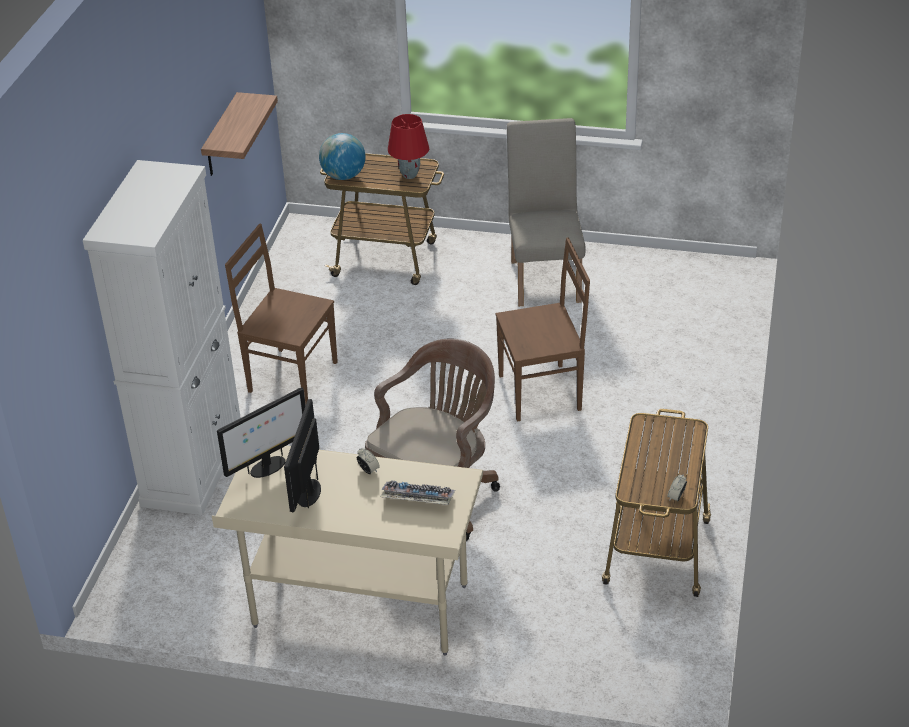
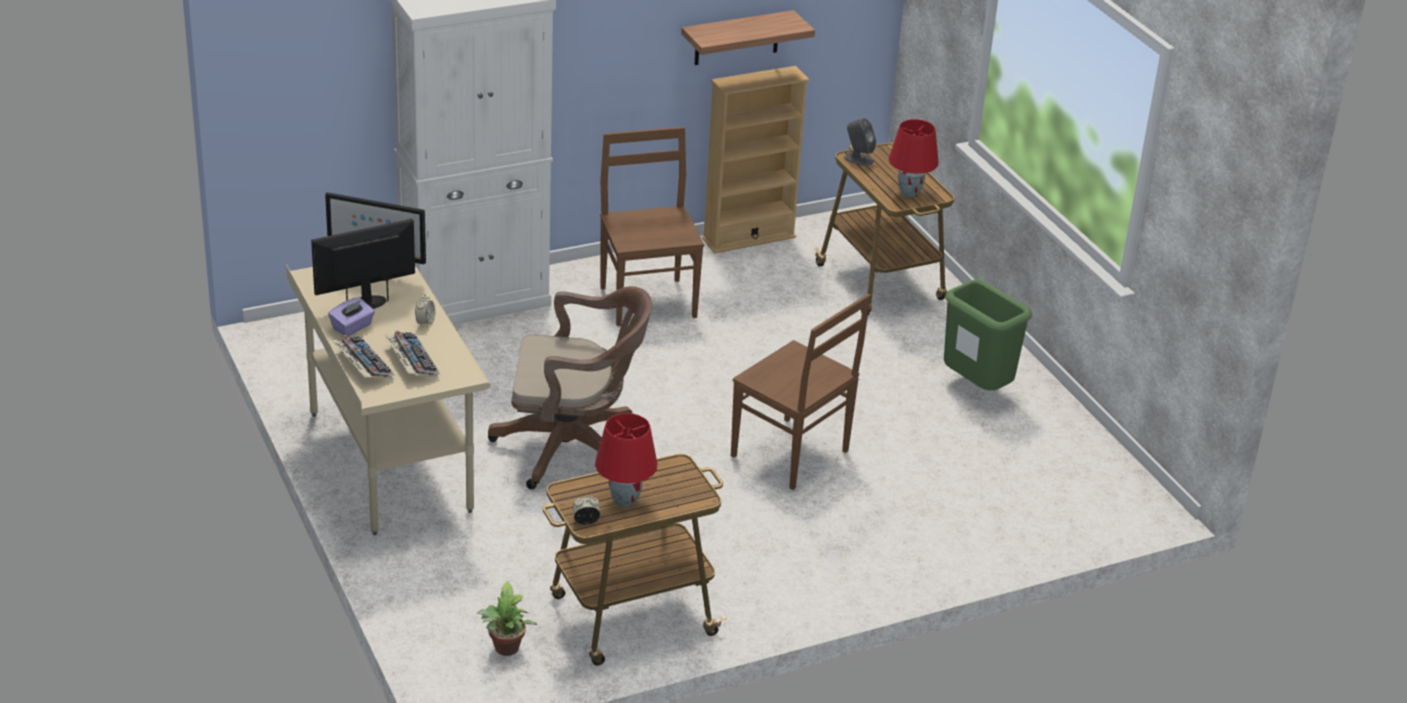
camera: 50 degrees right, 5 degrees down
(266, 292) = (748, 238): none -> beige bookcase
(336, 514) = (352, 327): none -> purple tissue box
(343, 176) = (858, 159): globe -> grey speaker
(396, 529) = (362, 364): none -> keyboard
(545, 276) = (977, 388): beige chair -> green trash can
(645, 638) = (506, 650): none -> potted plant
(665, 467) = (624, 500): none -> red table lamp

